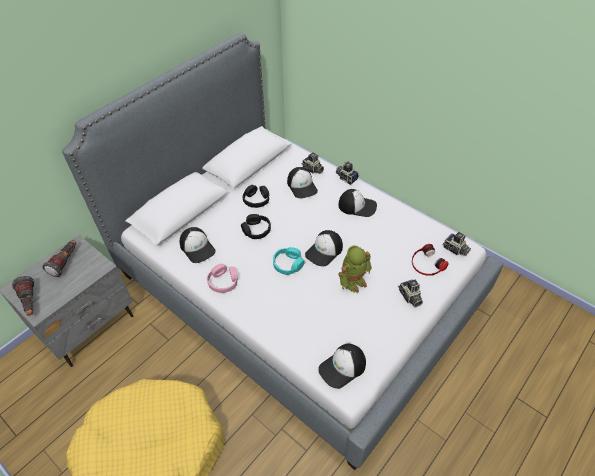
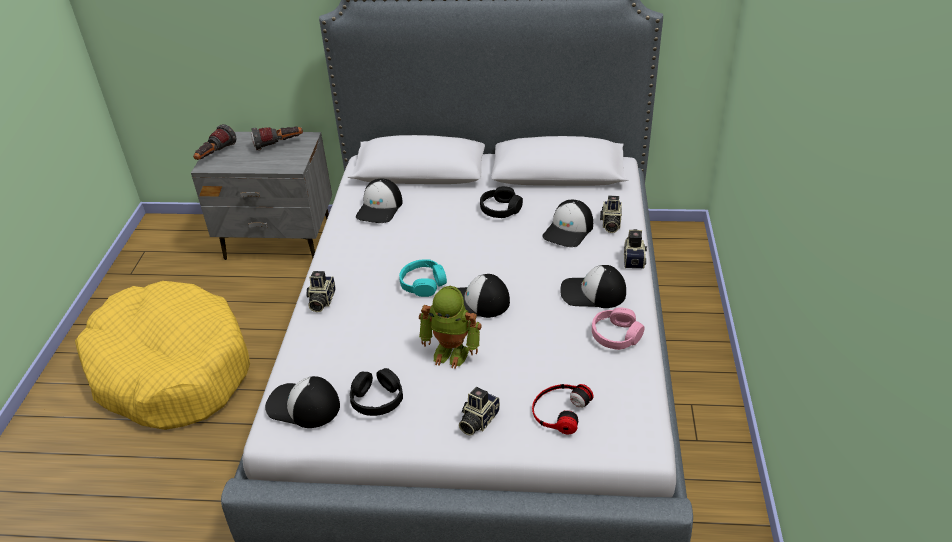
camera: 55 degrees right, 10 degrees down
(223, 282) = (349, 251): pink headphones -> pink headphones (616, 335)
(256, 230) = (451, 234): black headphones -> black headphones (377, 399)
(357, 206) = (592, 293): cap -> cap turned 120 degrees clockwise
(455, 250) = (623, 431): camera -> camera (321, 301)

